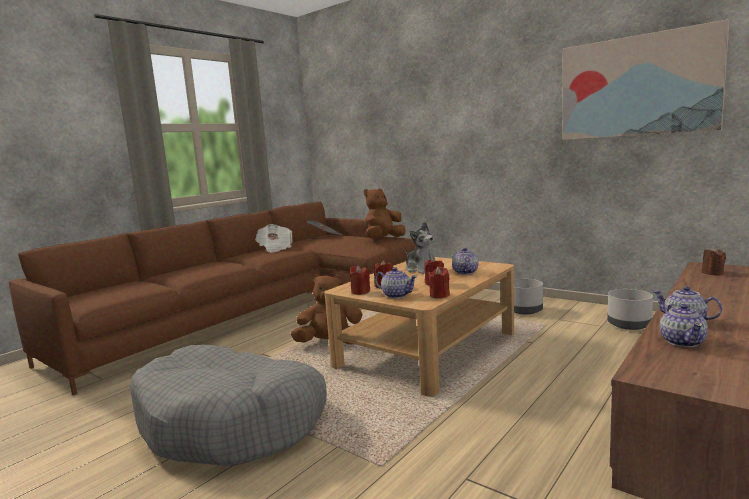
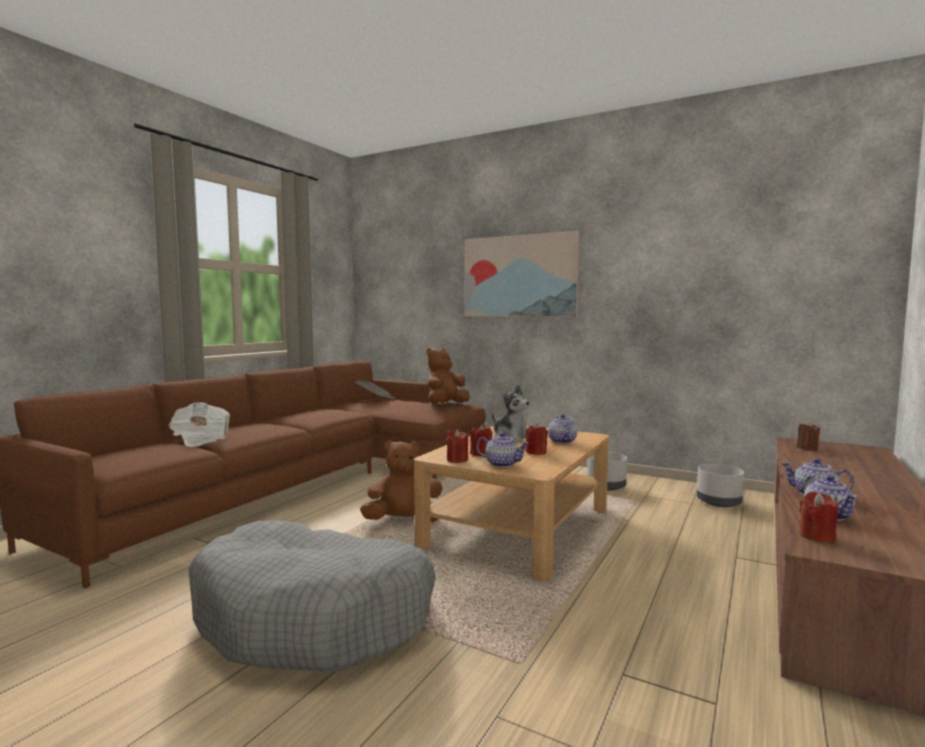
camera: 10 degrees left, 5 degrees down
(275, 248) = (324, 410): newspaper -> newspaper (200, 439)
(439, 295) = (551, 465): red candle -> red candle (817, 536)
(637, 86) = (723, 259): picture -> picture (520, 276)

